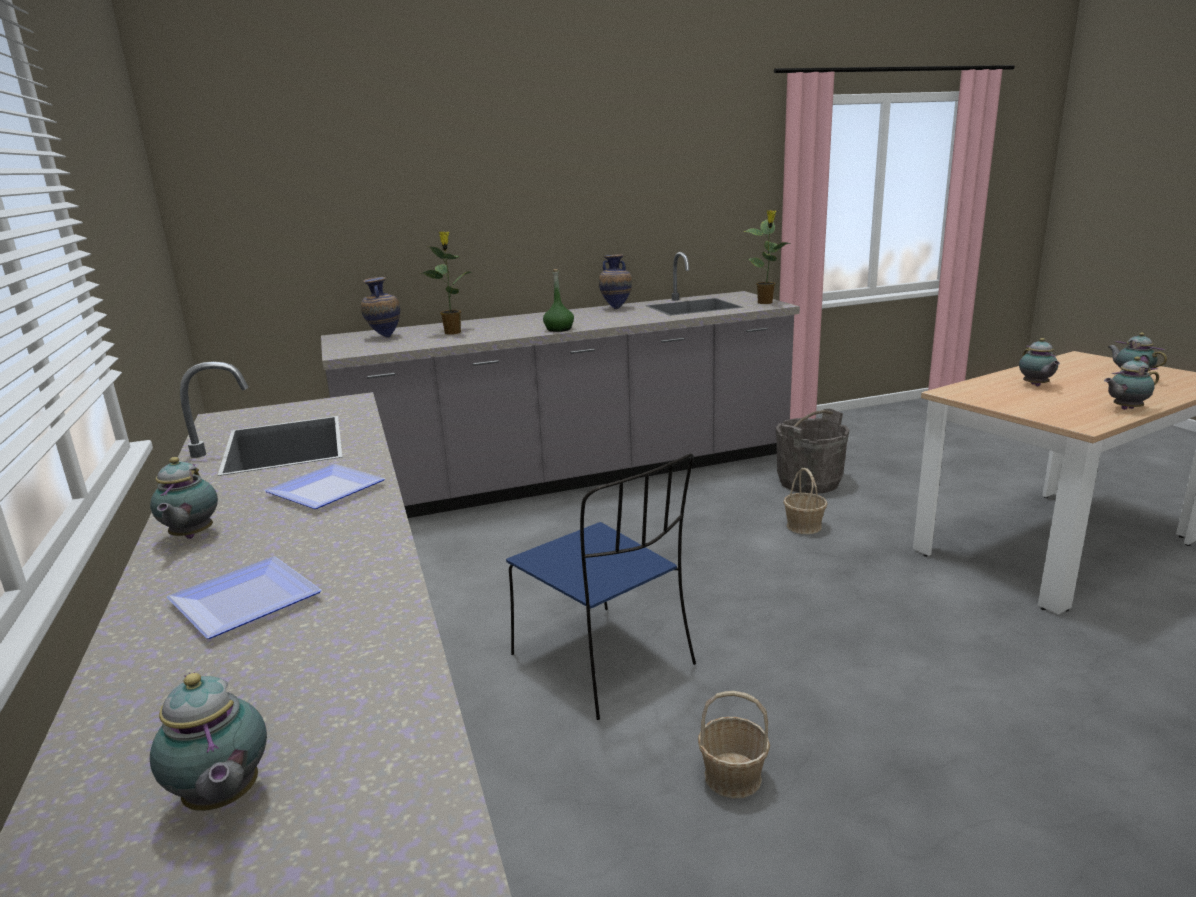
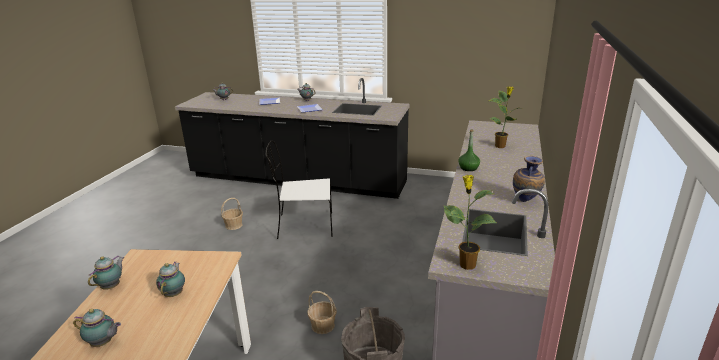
camera: 125 degrees right, 5 degrees up
(384, 337) = (509, 133): vase -> none
(605, 661) = (303, 226): blue chair -> white chair
(1036, 385) = (174, 293): teapot -> teapot turned 60 degrees clockwise

